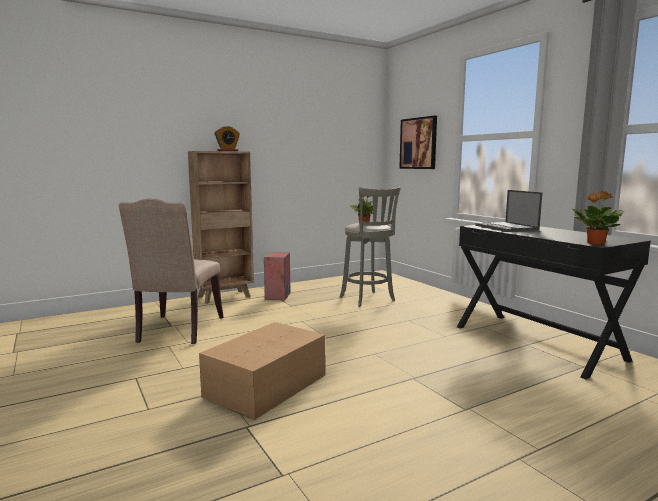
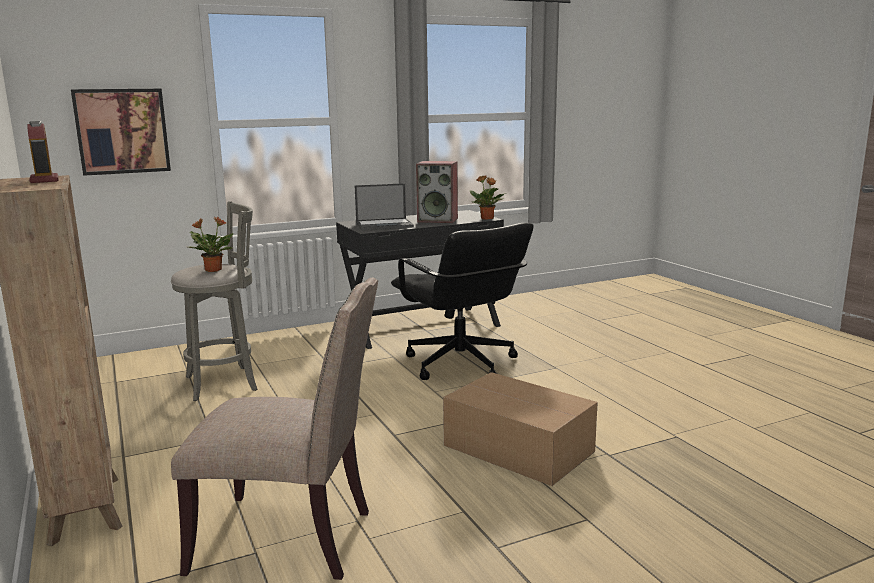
camera: 85 degrees left, 5 degrees up
(278, 296) = (138, 450): speaker -> speaker (438, 220)
(442, 361) = (460, 364): none -> black office chair

